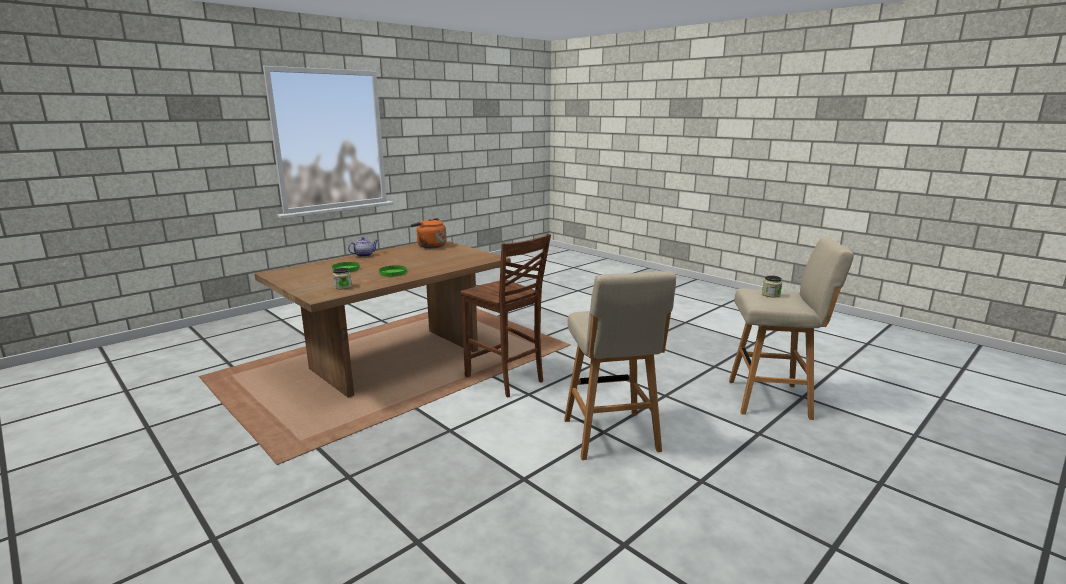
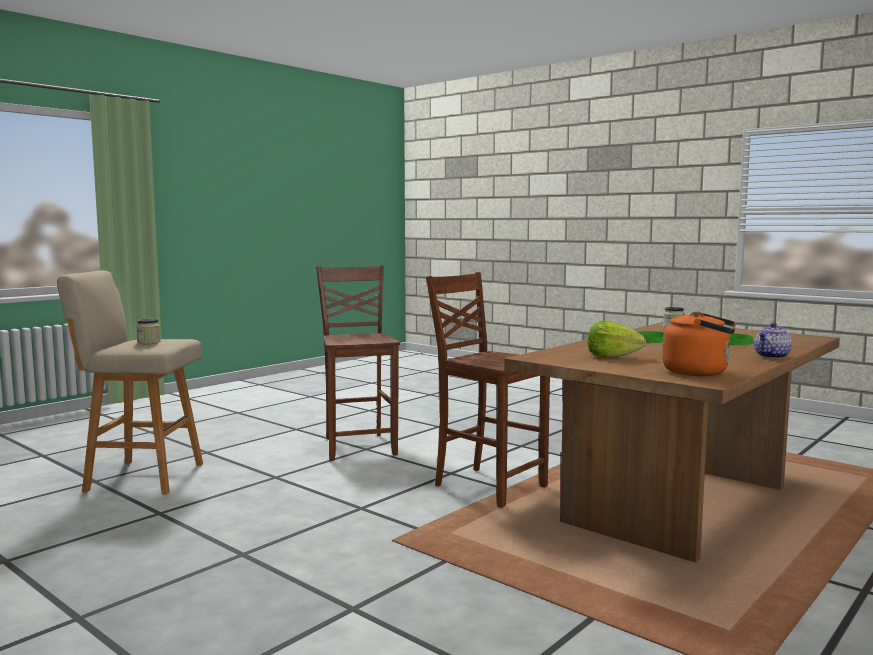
camera: 175 degrees right, 10 degrees down
(450, 257) = (612, 356): none -> lettuce
(611, 437) = (359, 446): beige stool -> brown chair

